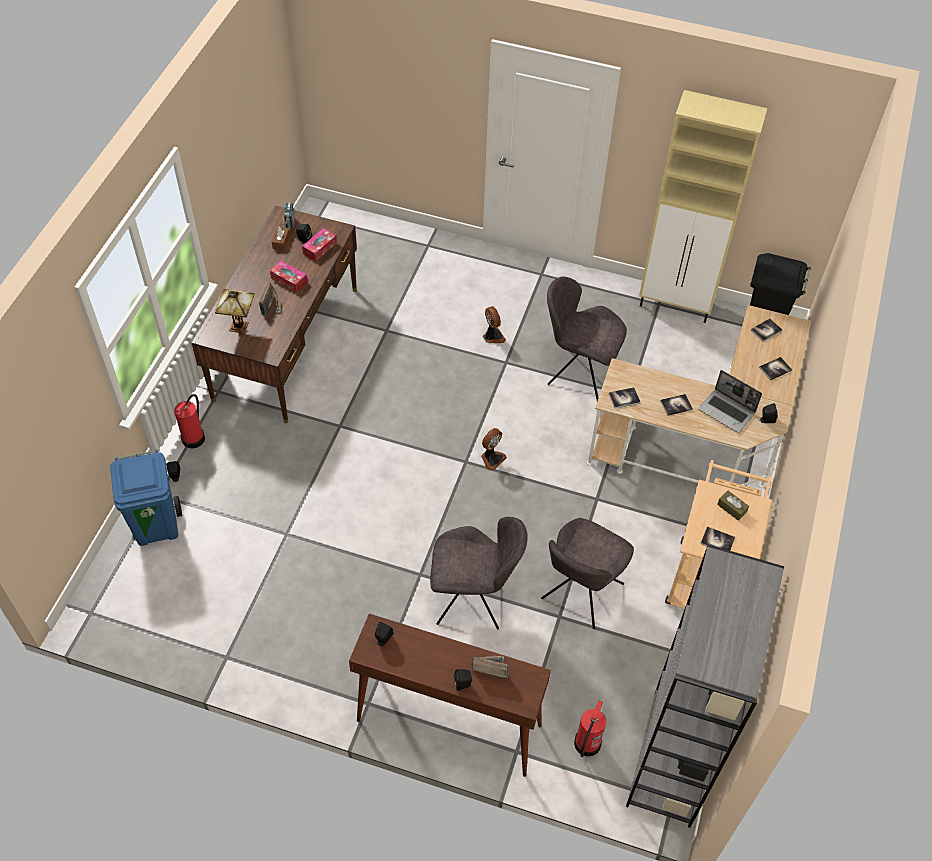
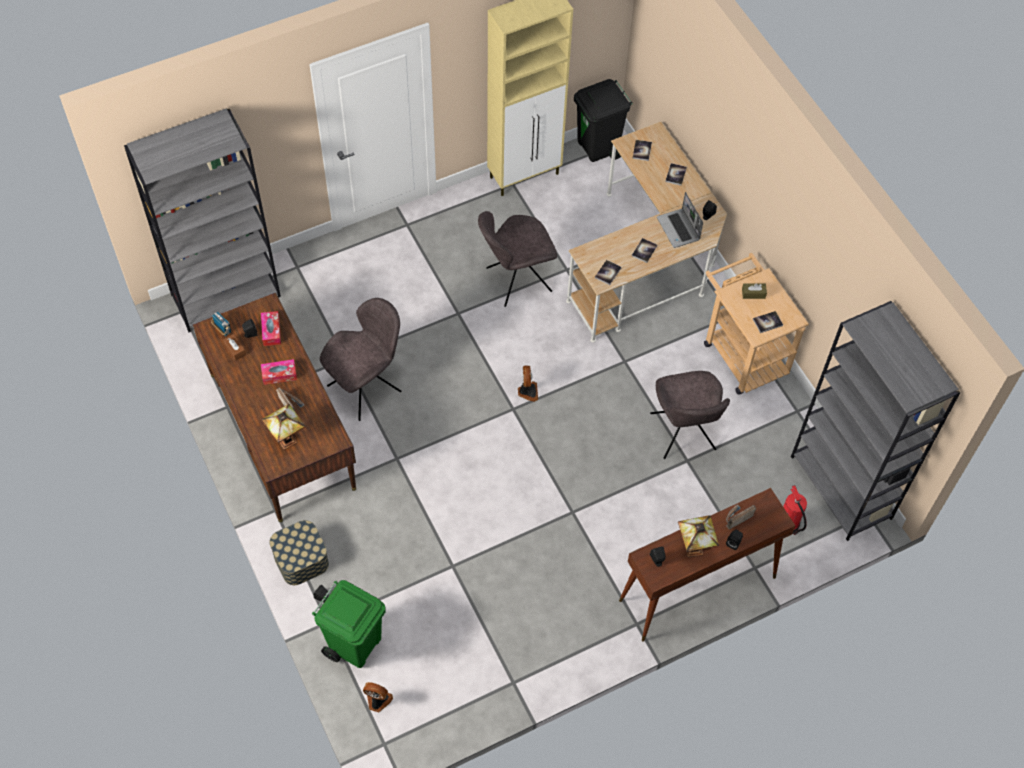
camera: 45 degrees left, 5 degrees up
(157, 526) = (355, 644): blue trash can -> green trash can
(194, 438) = (301, 559): fire extinguisher -> storage box
(358, 228) = (226, 295): none -> grey bookcase
(424, 660) = (695, 550): none -> table lamp
(473, 600) = (624, 498): grey chair -> grey chair (366, 387)
(492, 336) = (427, 301): fan -> fan (377, 701)
(727, 411) = (679, 229): laptop -> laptop turned 75 degrees clockwise

